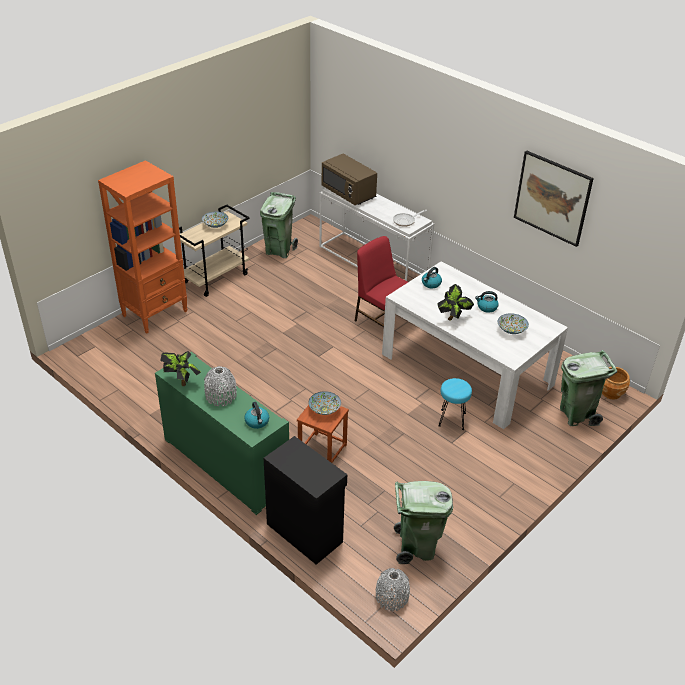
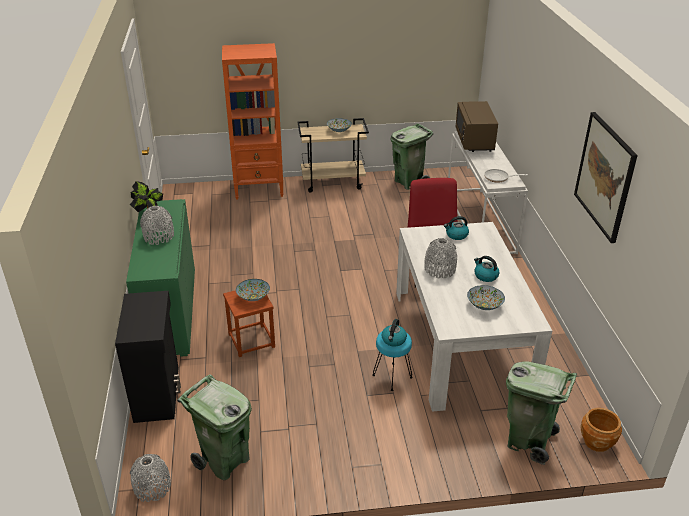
camera: 40 degrees right, 5 degrees down
(257, 422) = (155, 266): kettle -> kettle (393, 340)
(453, 317) = (440, 269): potted plant -> grey vase

